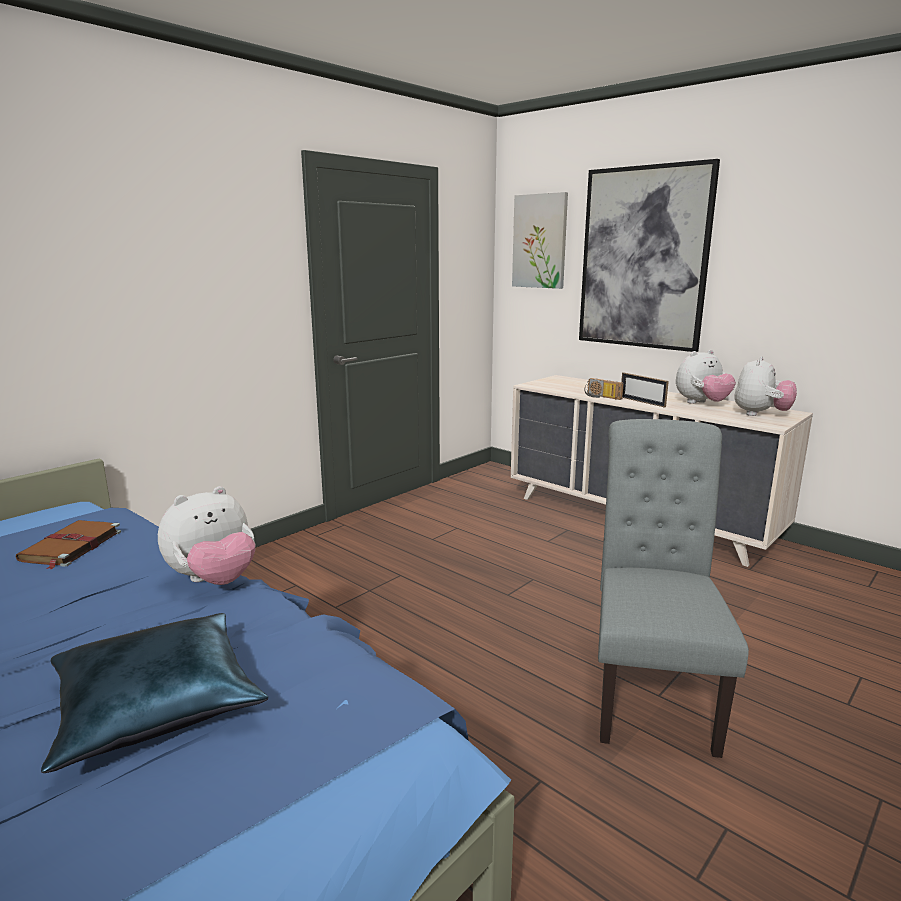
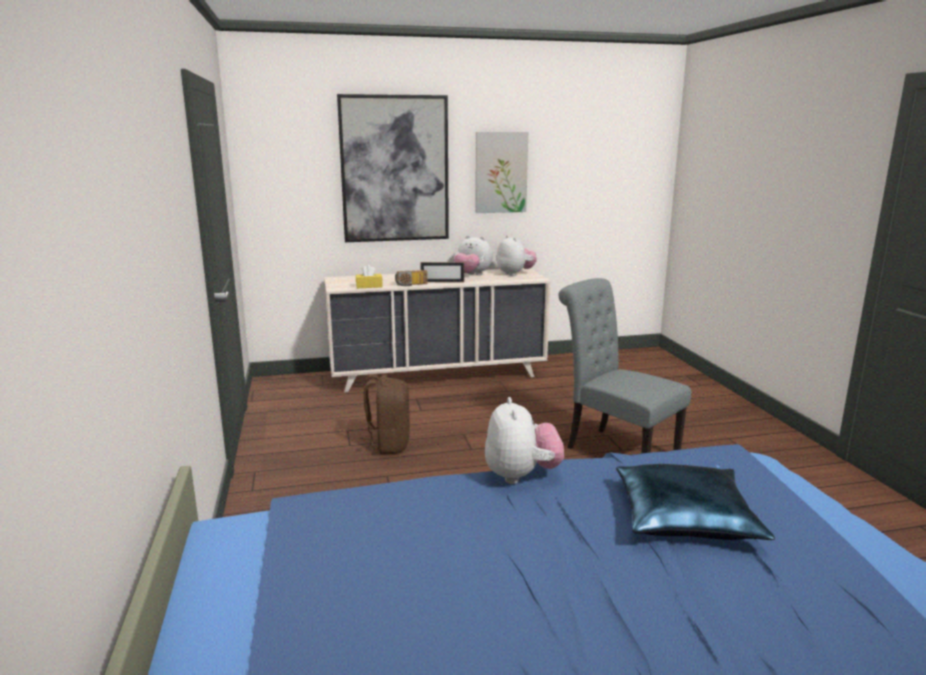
camera: 55 degrees left, 0 degrees up
(70, 546) = (361, 529): brown book -> none
(456, 553) = (388, 444): none -> brown backpack
(540, 241) = (288, 156): picture -> picture (500, 172)
(560, 389) = (369, 286): none -> yellow tissue box
(701, 403) = (472, 275): plush toy -> plush toy turned 105 degrees clockwise

